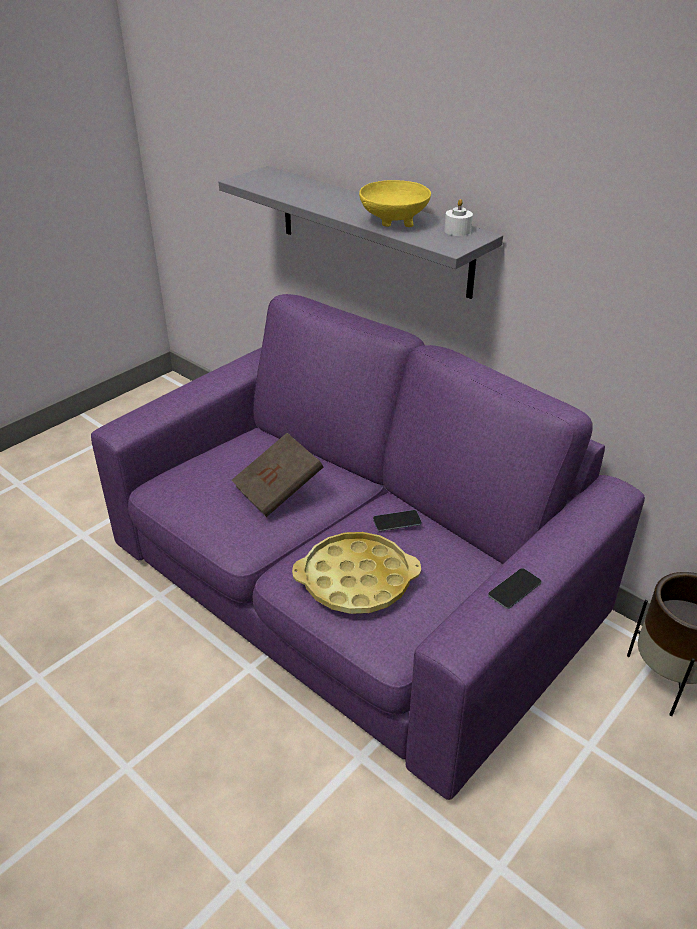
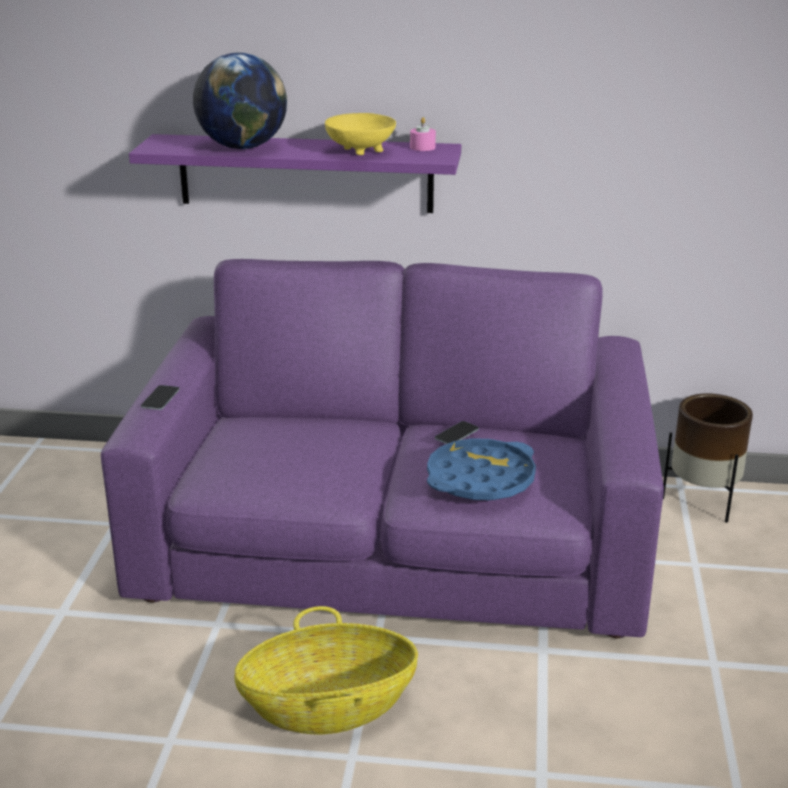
camera: 35 degrees left, 10 degrees down
(155, 711) = (328, 706): none -> basket
(278, 490) = (330, 446): brown book -> none
(307, 194) = (242, 147): none -> globe
(356, 580) = (480, 479): yellow tray -> blue tray
(373, 230) = (305, 173): grey shelf -> purple shelf
(457, 231) = (422, 147): white candle -> pink candle
(514, 589) = (629, 421): phone -> phone (160, 398)

